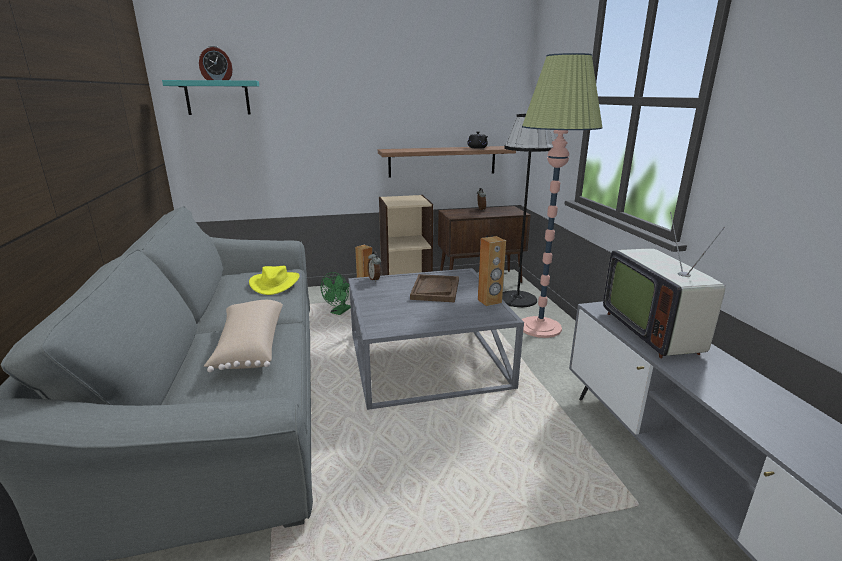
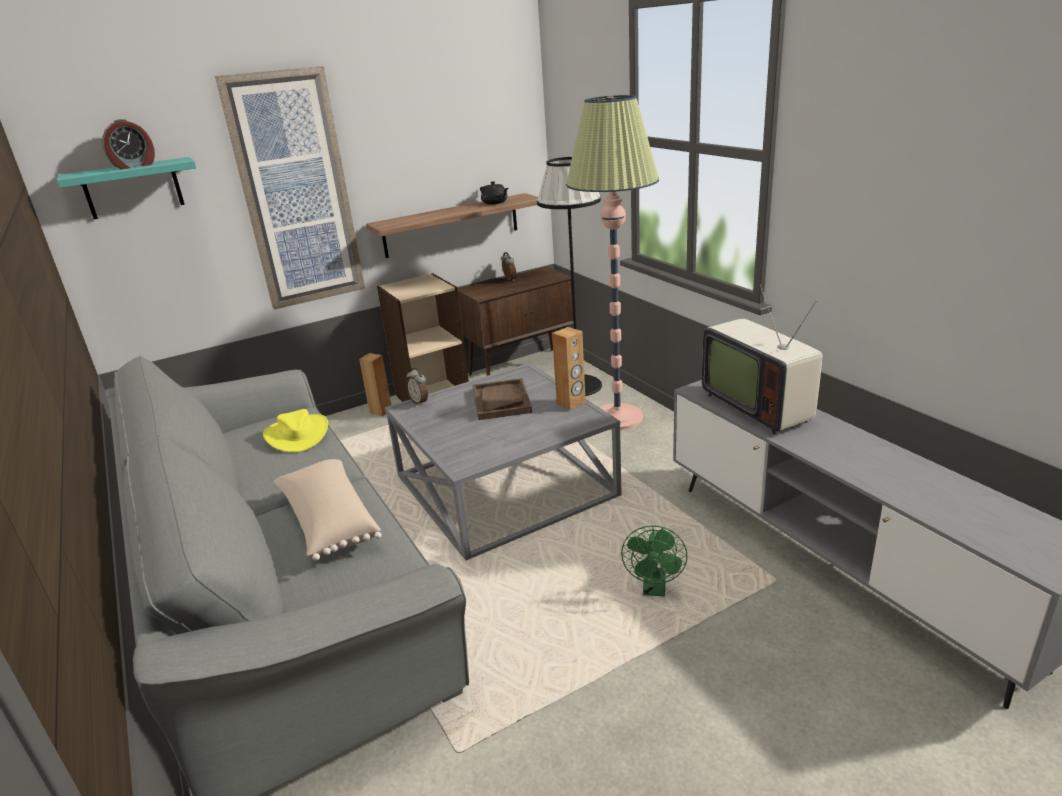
camera: 15 degrees left, 5 degrees up
(329, 117) = (296, 191): none -> picture
(339, 312) = (363, 450): green fan -> green fan (654, 589)

